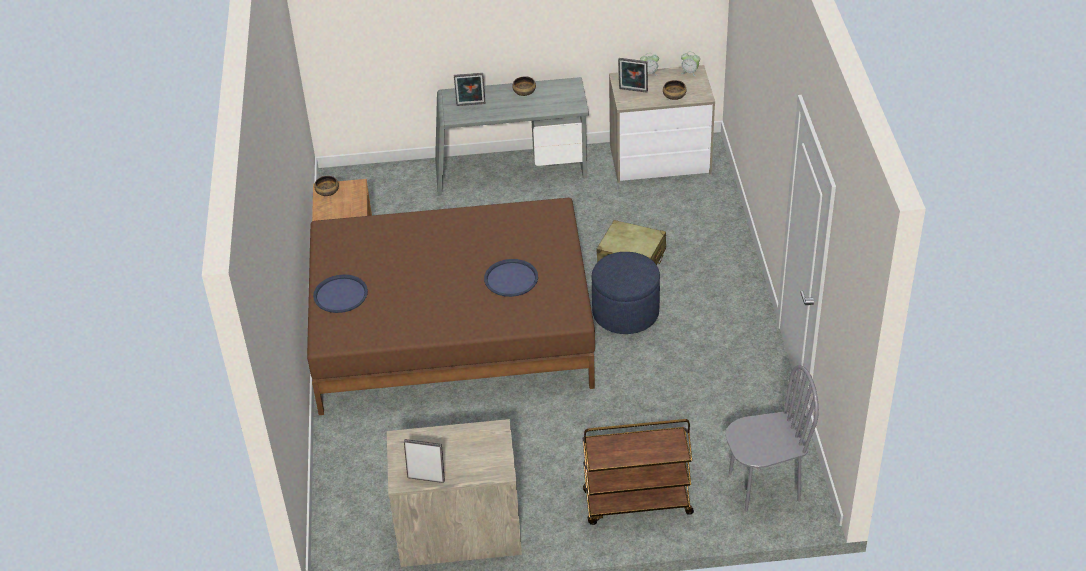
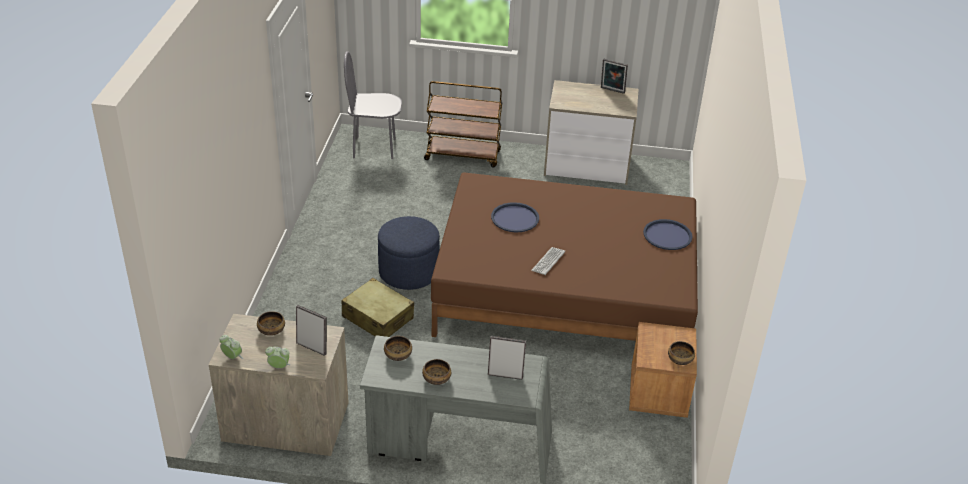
camera: 170 degrees left, 5 degrees down
(463, 237) = (548, 261): none -> keyboard
(562, 101) = (398, 354): none -> bowl

